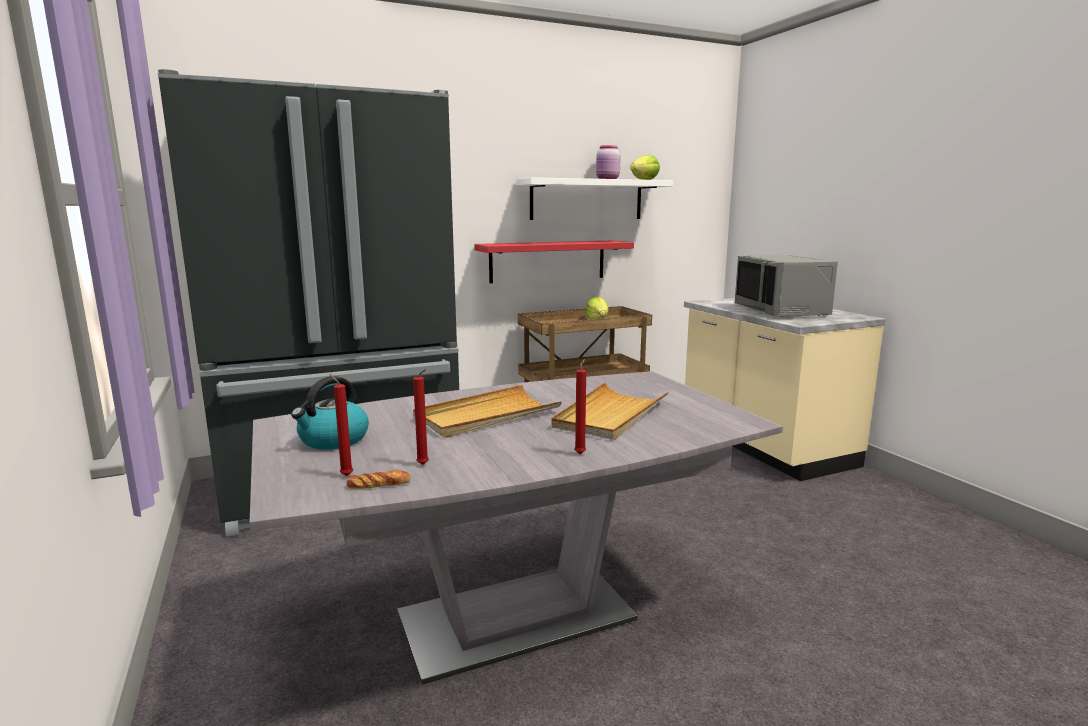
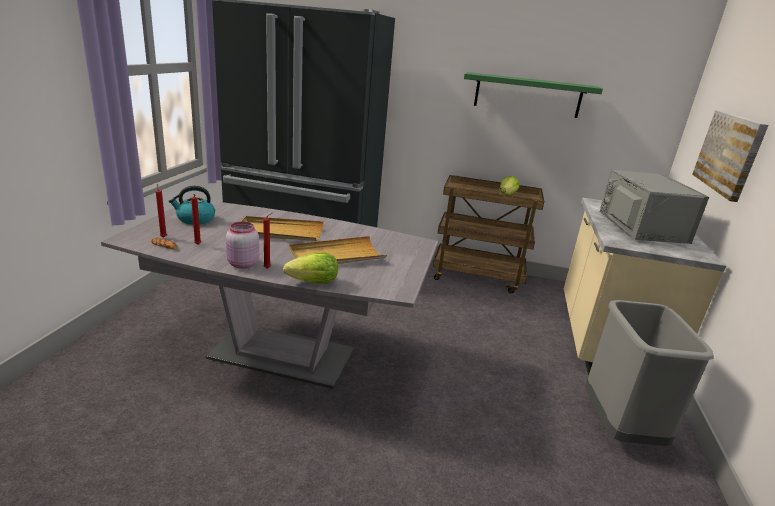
camera: 35 degrees right, 10 degrees up
(548, 261) = (483, 140): red shelf -> none
(587, 199) = (527, 95): white shelf -> green shelf
(607, 179) = (544, 80): pink jar -> pink jar (242, 264)
(644, 179) = (578, 84): lettuce -> lettuce (314, 283)
(782, 311) = (639, 229): grey microwave -> grey microwave turned 150 degrees clockwise
(826, 220) = (729, 153): none -> picture
(883, 510) = (620, 427): none -> grey trash can

